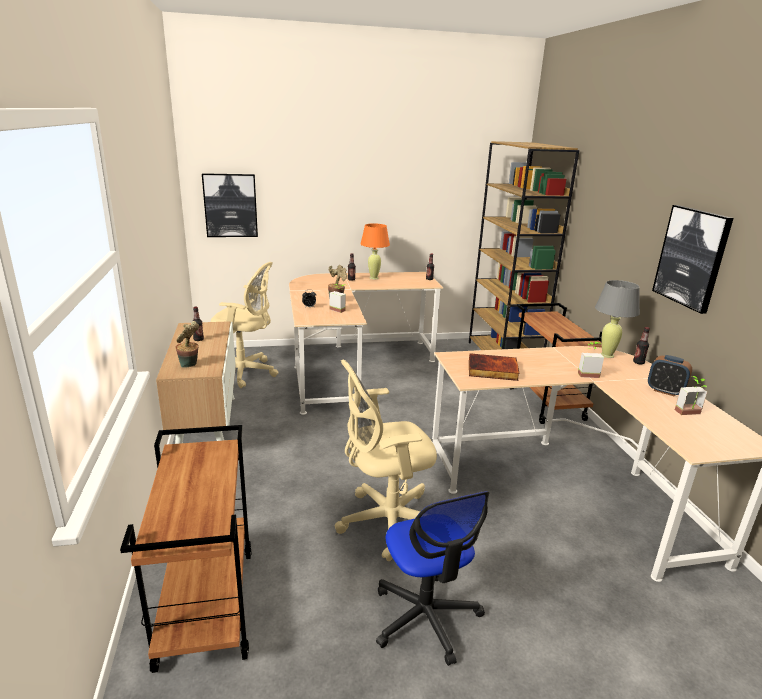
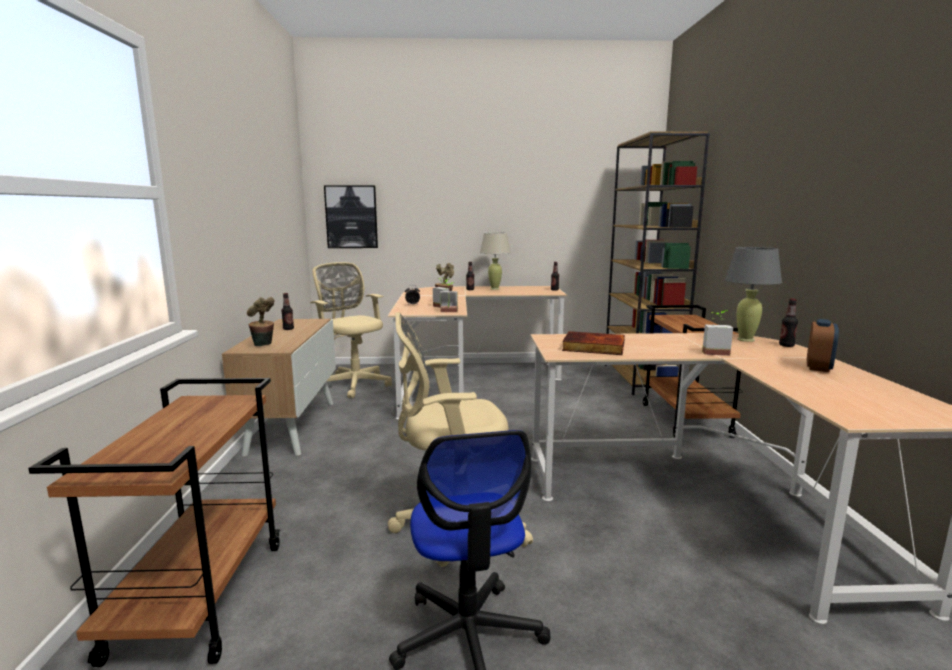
camera: 10 degrees right, 10 degrees down
(245, 372) = (354, 383): beige office chair -> beige office chair turned 150 degrees counterclockwise
(373, 278) = (494, 289): orange table lamp -> beige table lamp
(665, 391) = (818, 367): alarm clock -> alarm clock turned 105 degrees counterclockwise
(690, 414) = (852, 386): potted plant -> potted plant (448, 312)
(691, 257) = (842, 204): picture -> none

